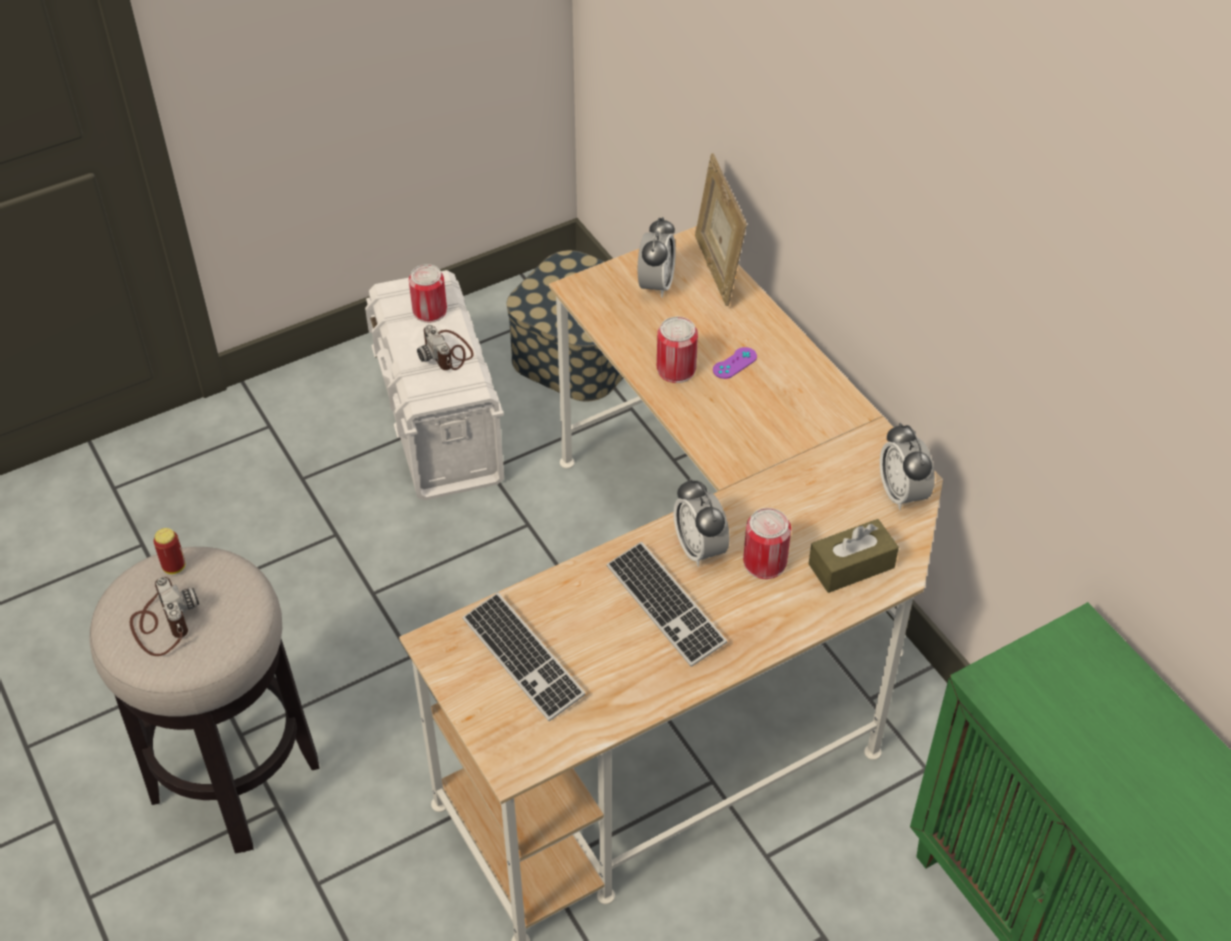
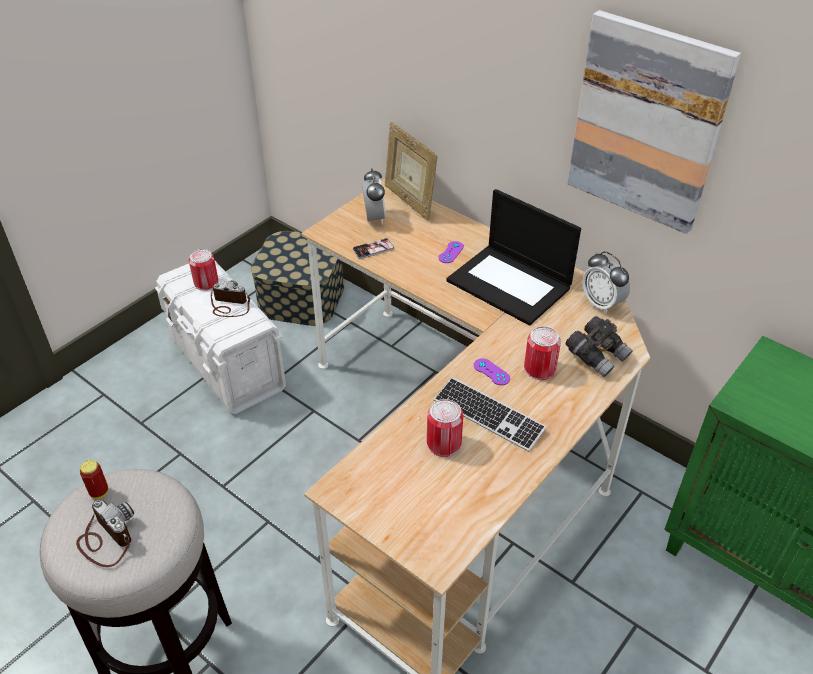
camera: 20 degrees left, 5 degrees down
(447, 353) = (229, 305): camera -> camera turned 150 degrees clockwise
(523, 658) = (406, 481): keyboard -> none
(632, 332) = (373, 249): none -> phone
(676, 369) = (414, 264): can -> can (444, 443)
(699, 549) = (491, 372): alarm clock -> purple game controller
(791, 432) = (510, 284): none -> laptop
(851, 566) = (596, 356): brown tissue box -> grey binoculars
(982, 271) = (647, 123): none -> picture

